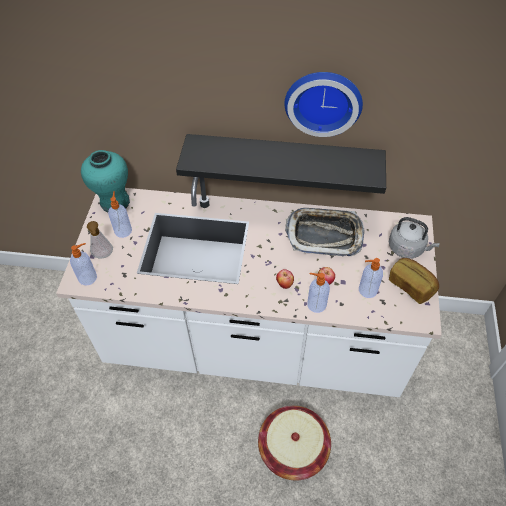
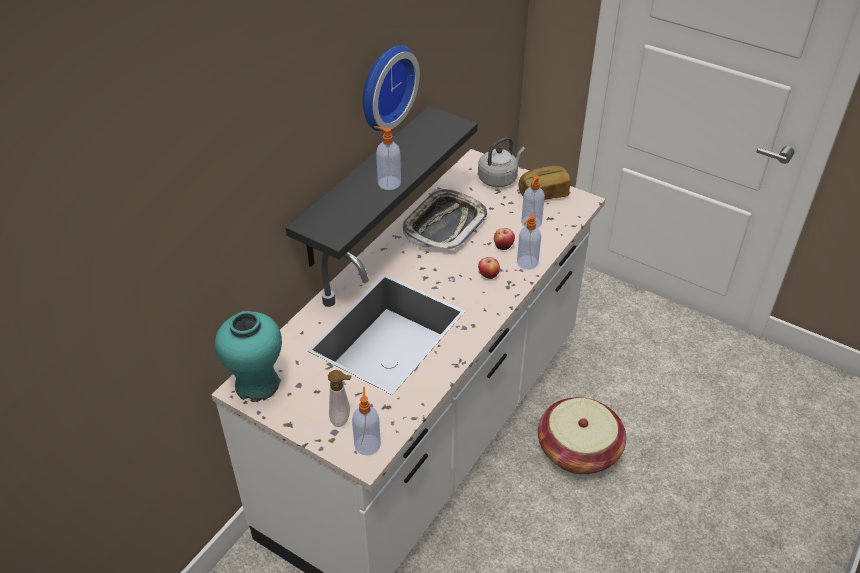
camera: 65 degrees left, 10 degrees down
(123, 230) = (313, 389): soap dispenser -> soap dispenser (388, 183)

